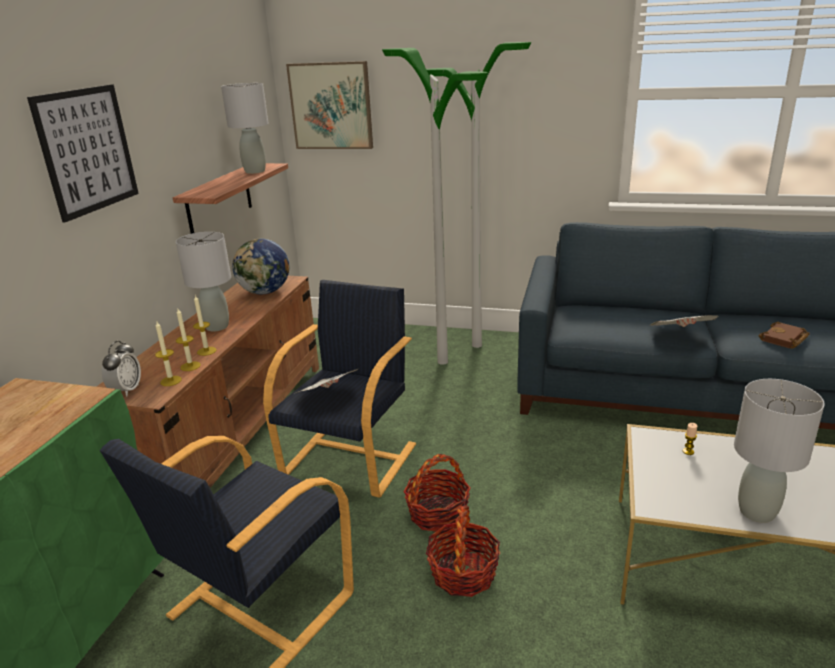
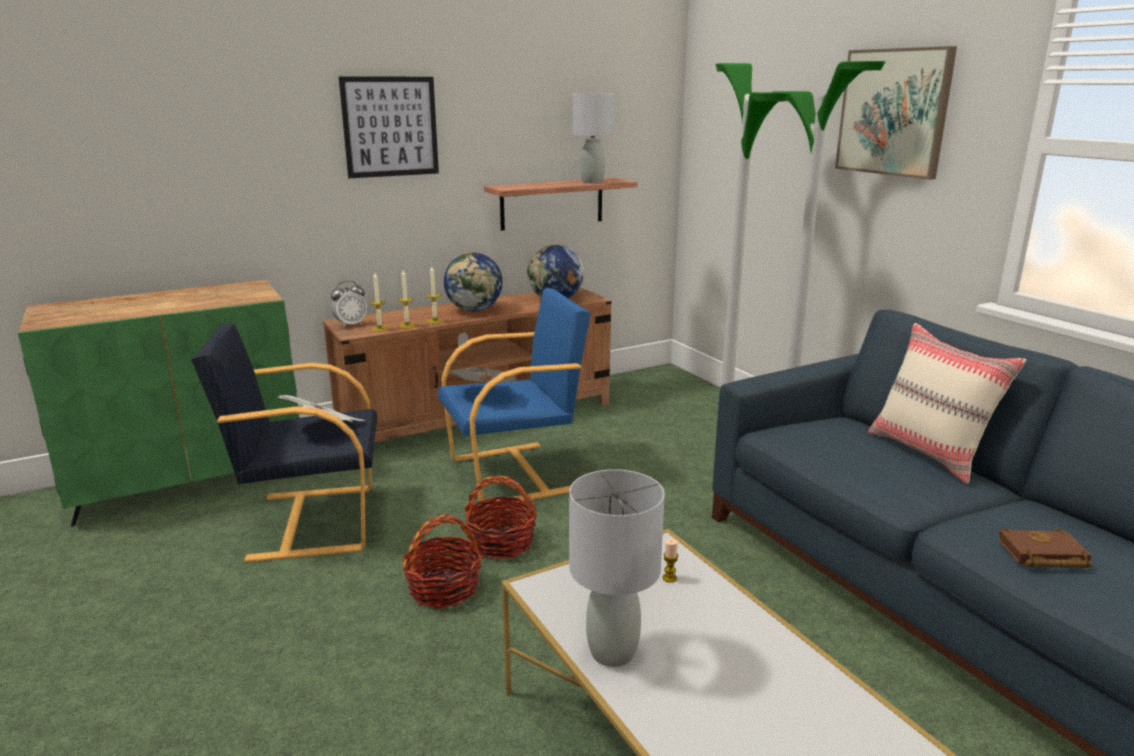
camera: 45 degrees right, 5 degrees down
(217, 326) = (474, 310): grey table lamp -> globe
(331, 106) = (720, 131): picture -> picture (893, 112)
(351, 458) = (515, 474): black armchair -> blue armchair
(645, 308) = (929, 453): none -> beige pillow
(680, 336) = (893, 488): newspaper -> newspaper (324, 428)

